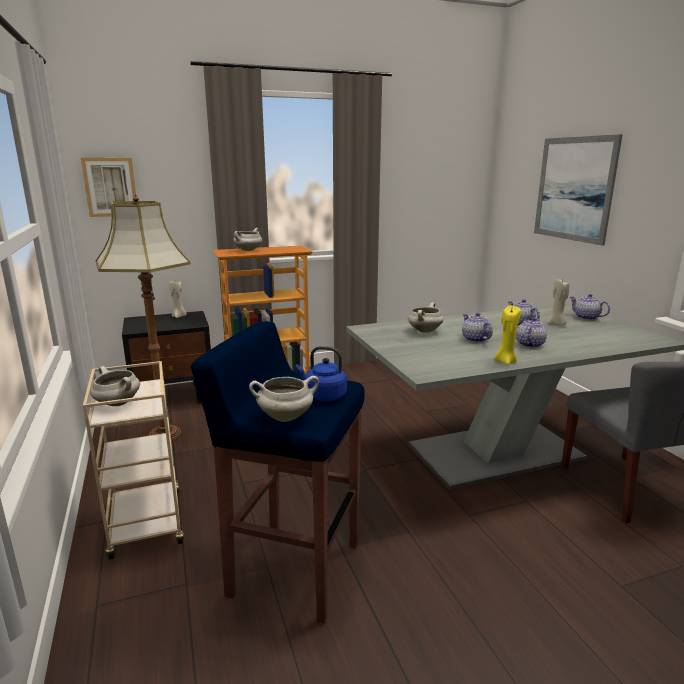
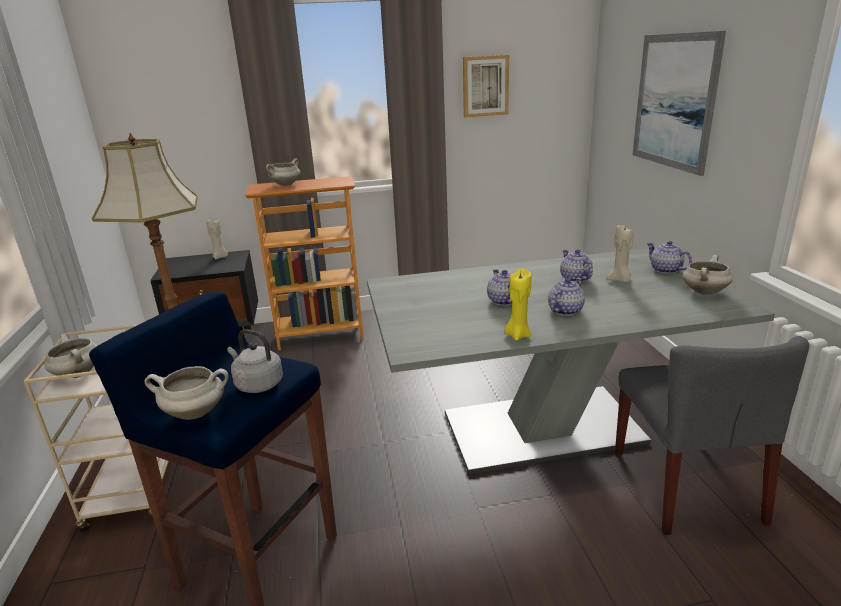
camera: 10 degrees right, 5 degrees up
(110, 187) = (137, 118): picture -> picture (485, 86)
(323, 396) = (257, 384): blue kettle -> grey kettle
(424, 331) = (451, 287): white cooking pot -> white cooking pot (704, 291)

